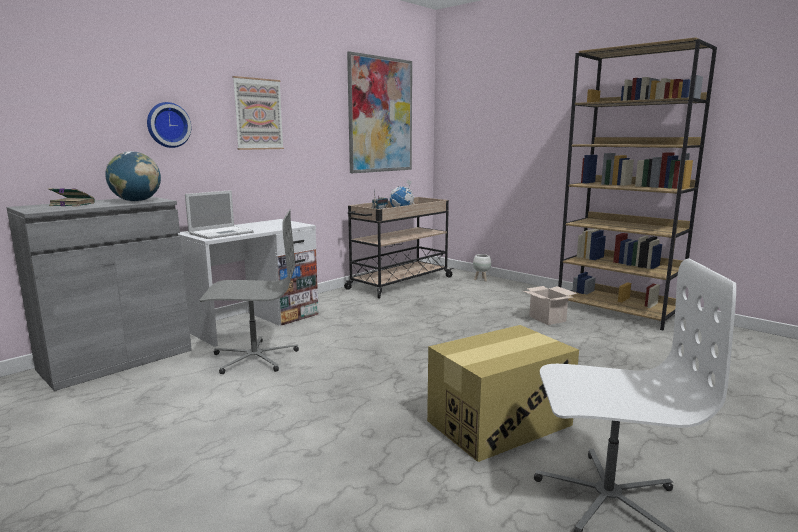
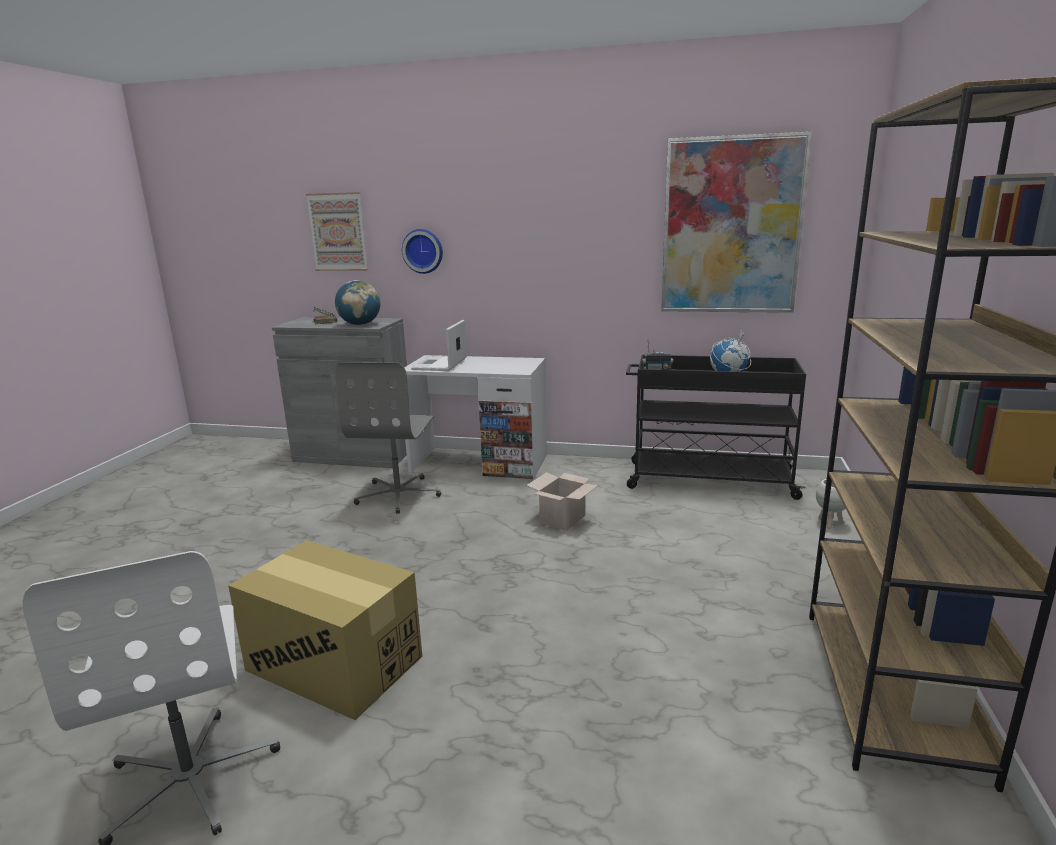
camera: 60 degrees right, 5 degrees up
(222, 233) = (439, 364): laptop -> laptop turned 90 degrees clockwise
(254, 357) = (399, 494): grey office chair -> grey office chair turned 45 degrees clockwise
(258, 114) = (522, 235): picture -> picture (338, 232)
(399, 283) = (708, 480): beige cart -> black cart
(548, 319) = (727, 623): cardboard box -> cardboard box (562, 520)

